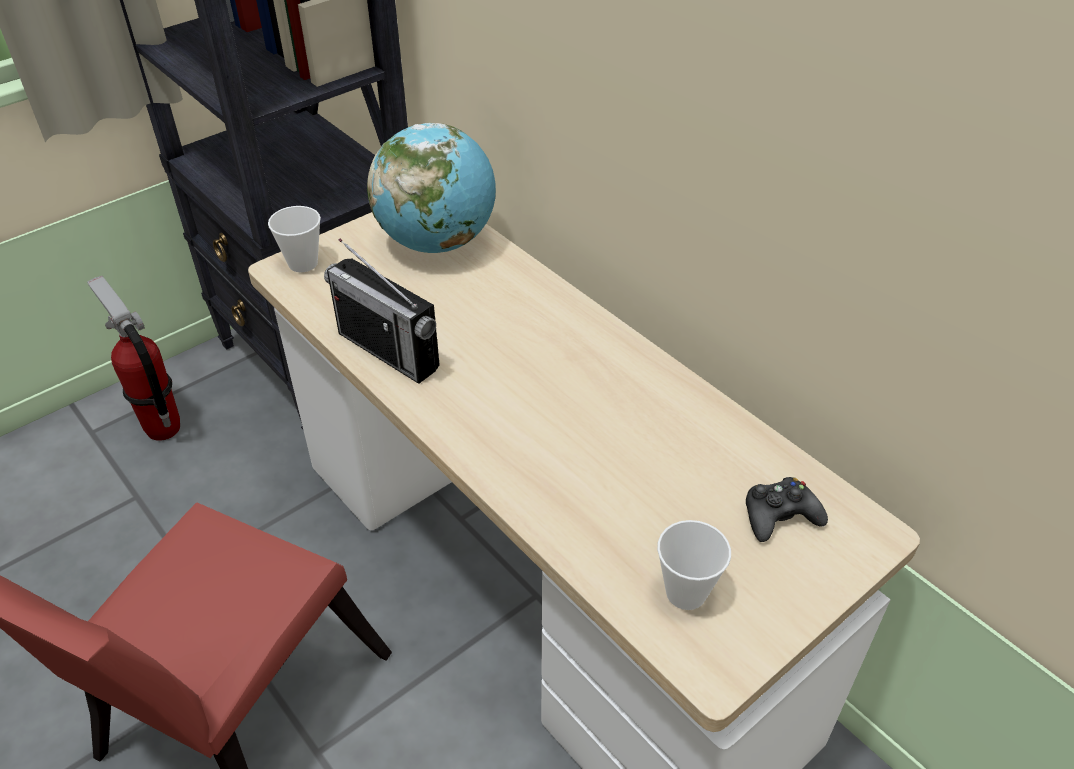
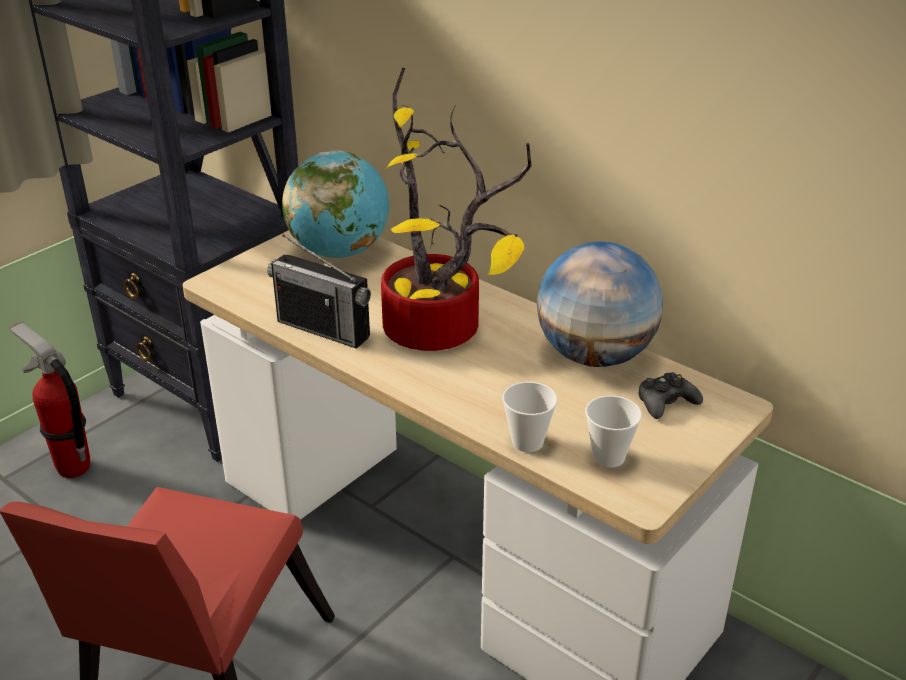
camera: 10 degrees left, 10 degrees down
(303, 263) = (229, 276): cup -> cup (527, 442)
(525, 368) = (440, 330): none -> potted plant
(706, 431) = (595, 355): none -> globe

